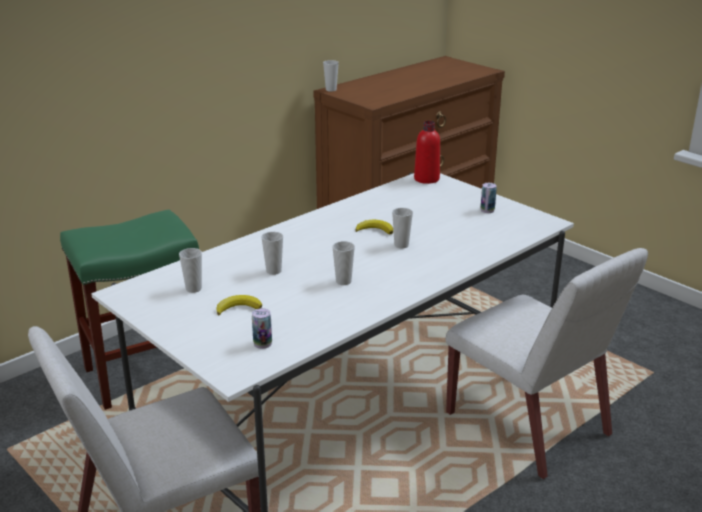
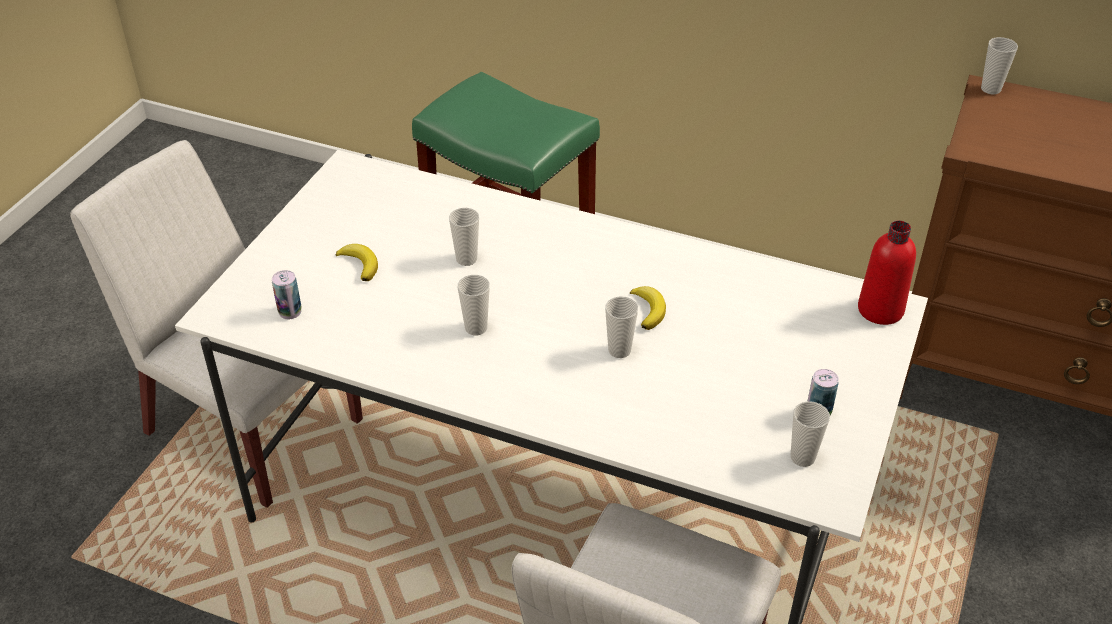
camera: 65 degrees right, 15 degrees up
(193, 289) = (385, 214): cup -> cup (802, 457)

